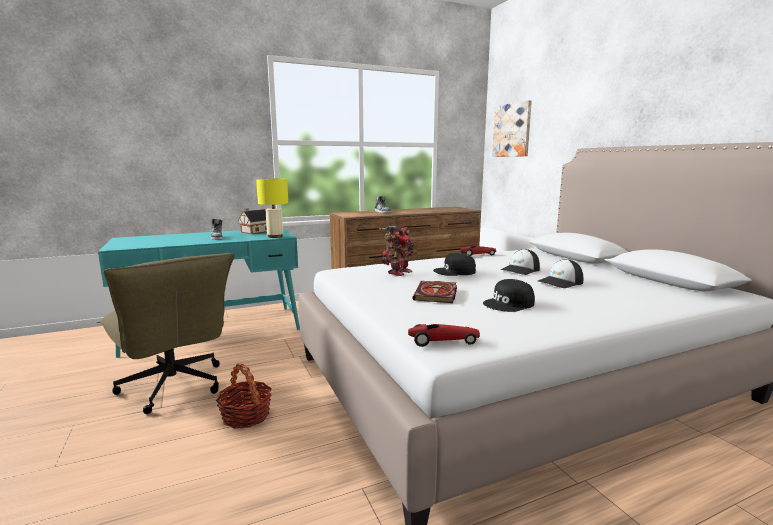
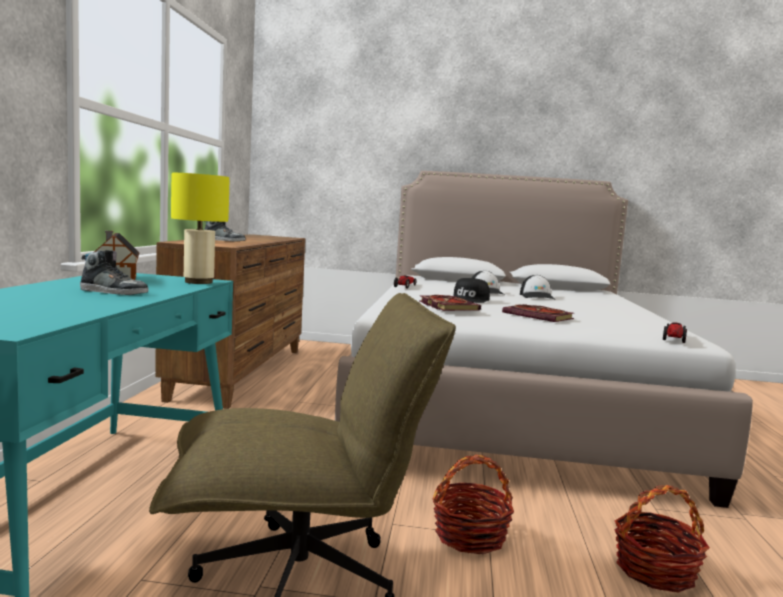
camera: 60 degrees left, 5 degrees down
(243, 498) = (655, 570): none -> basket
(398, 272) = (446, 306): toy robot -> book
(509, 304) = (586, 313): black cap -> none
(512, 130) = (307, 139): picture -> none

